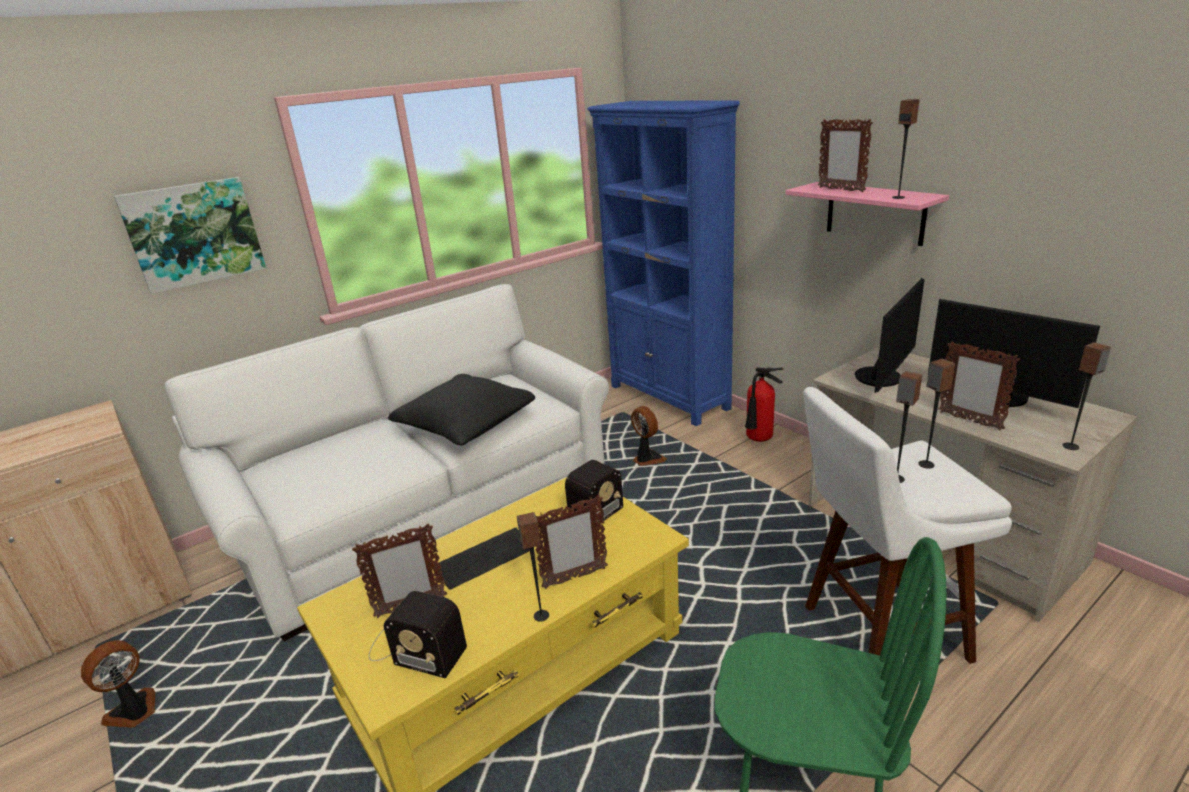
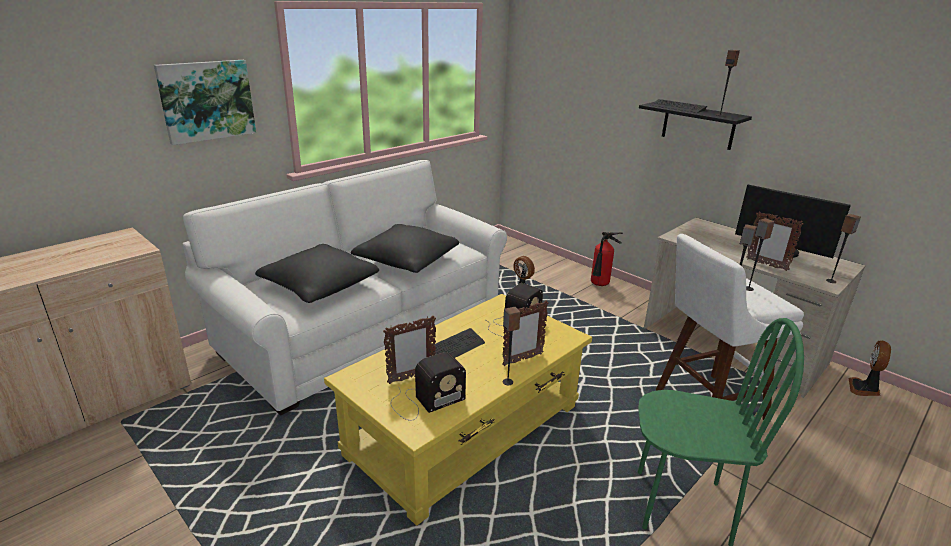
camera: 10 degrees left, 0 degrees up
(134, 712) = (174, 464): fan -> fan (864, 389)
(339, 466) = (319, 286): none -> black pillow
(414, 647) = (424, 401): radio -> radio turned 45 degrees counterclockwise
(669, 397) = (527, 254): blue bookcase -> none
(840, 190) = (677, 107): picture frame -> keyboard
(875, 213) = (698, 125): pink shelf -> black shelf
(883, 378) = (704, 238): monitor -> none

